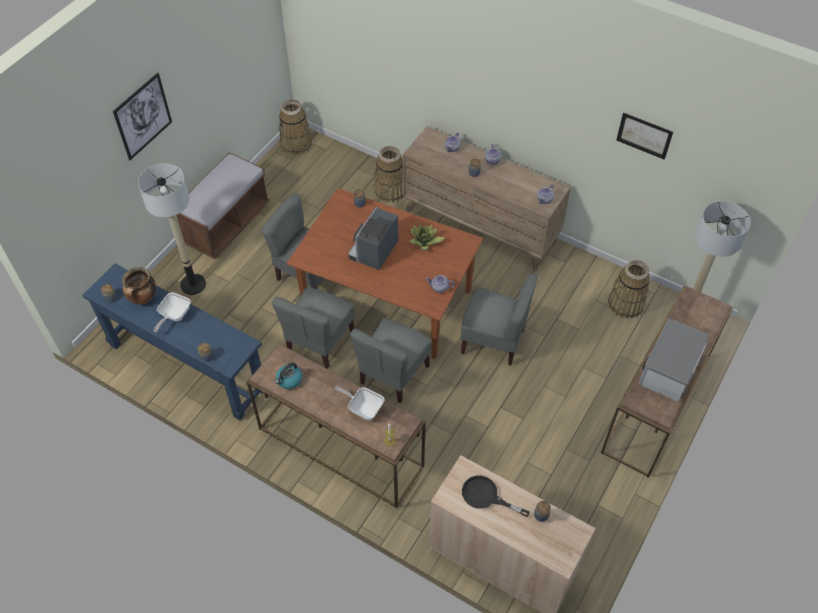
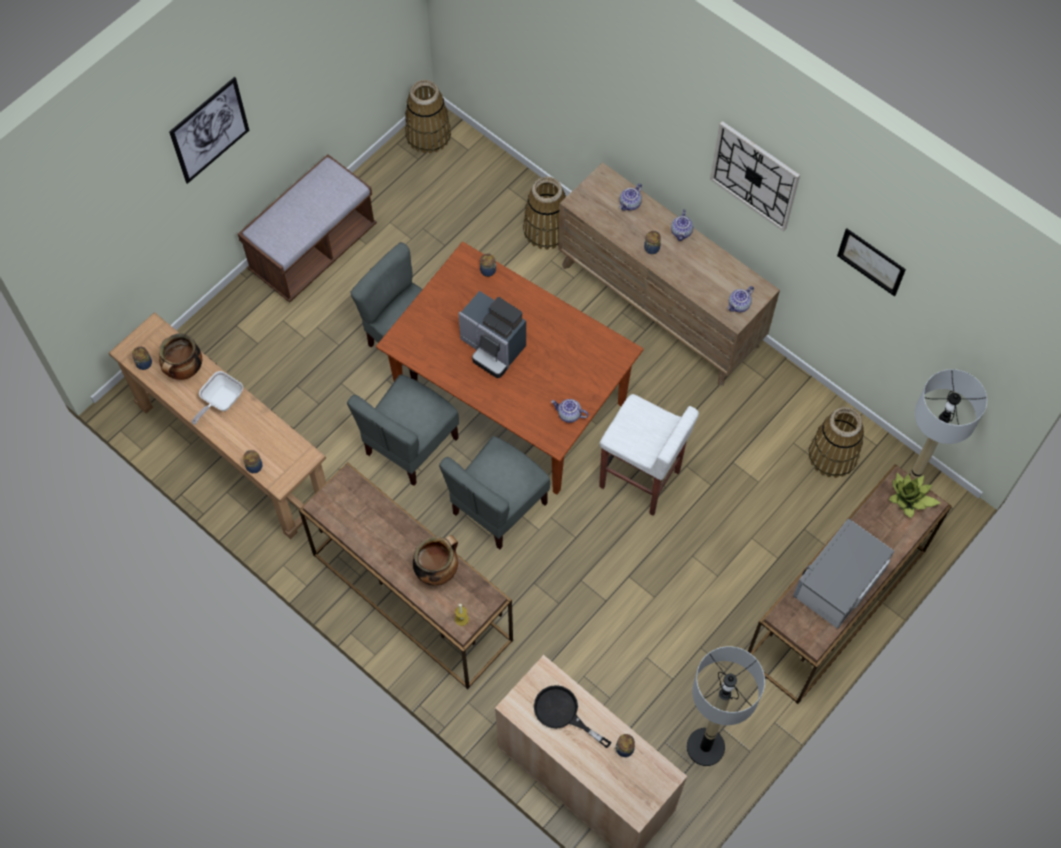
camera: 10 degrees right, 10 degrees up
(187, 366) = (234, 453): blue console table -> brown console table
(193, 284) = (256, 335): floor lamp -> floor lamp (705, 747)
(289, 380) = (351, 517): kettle -> none
(363, 408) = (437, 570): frying pan -> cooking pot
(374, 252) = (493, 348): coffee machine -> coffee machine turned 90 degrees counterclockwise
(424, 241) = (564, 341): potted plant -> potted plant (909, 498)
(493, 341) = (640, 480): grey chair -> white stool
(547, 93) = (754, 175): none -> wall clock

